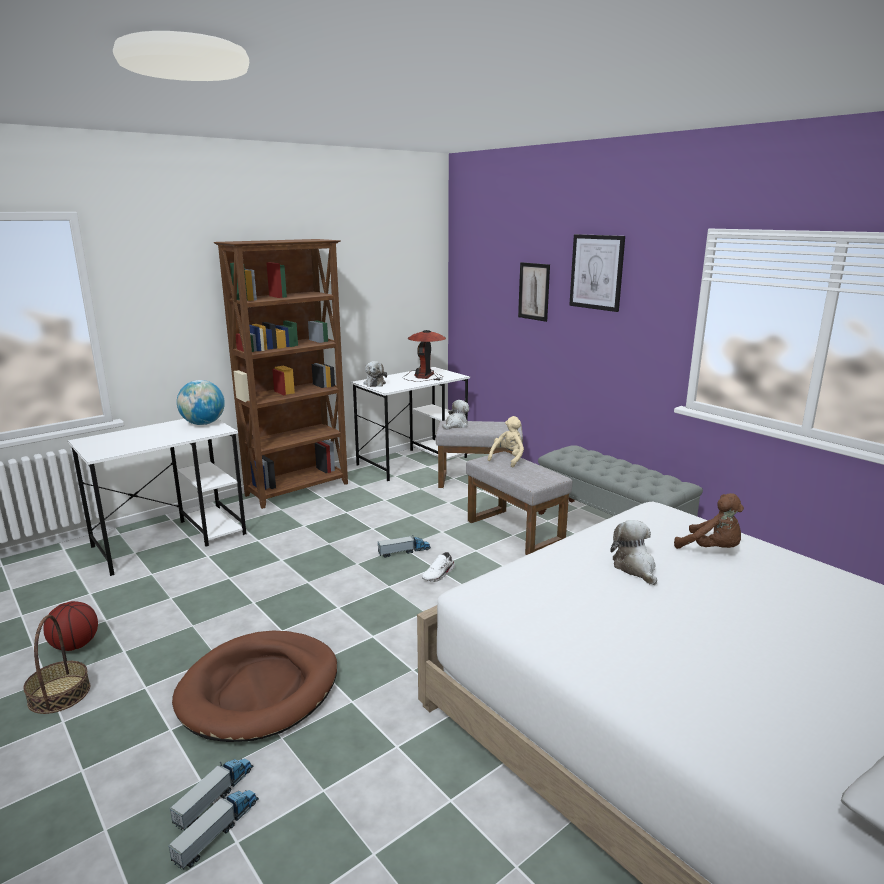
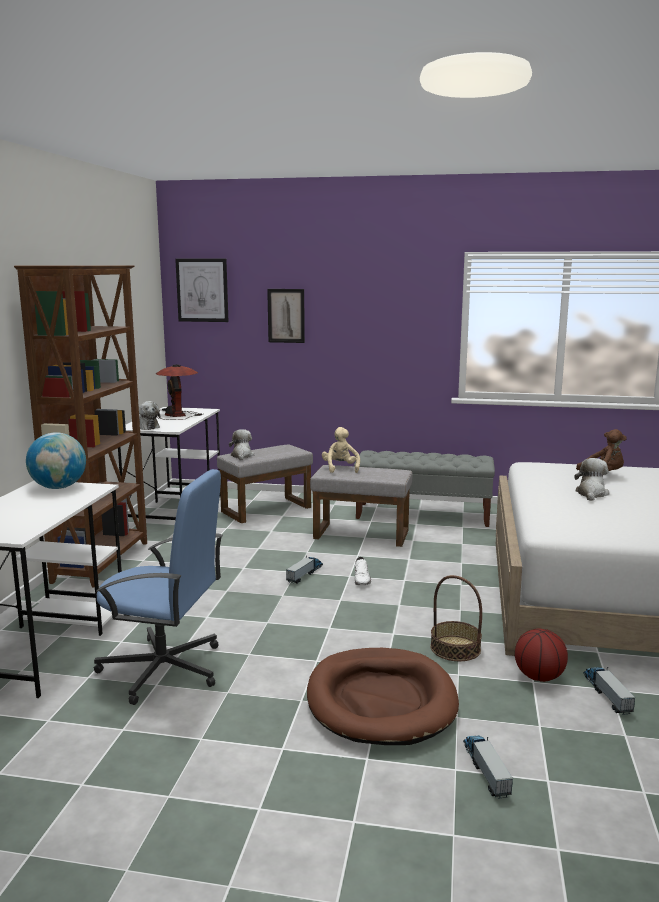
camera: 40 degrees left, 5 degrees down
(59, 694) = (208, 796): basket -> basket (455, 648)
(75, 645) = (135, 760): basketball -> basketball (538, 677)
(192, 589) = (164, 669): none -> blue office chair
(217, 831) = (526, 784): toy truck -> toy truck (606, 694)
(596, 272) = (358, 293): picture -> picture (202, 290)
(635, 567) = (591, 494): plush toy -> plush toy turned 75 degrees clockwise

